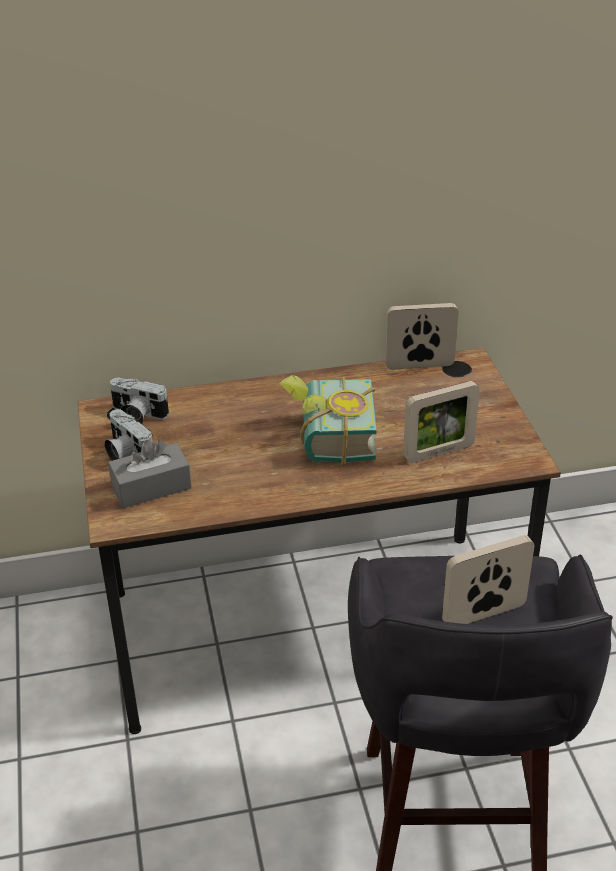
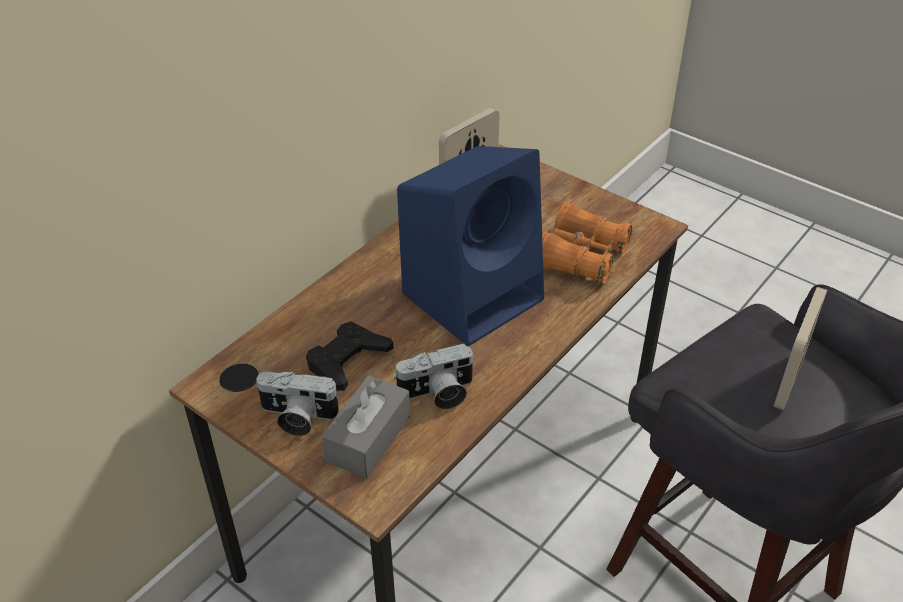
camera: 40 degrees left, 5 degrees up
(137, 415) = (259, 370): camera -> camera (438, 394)
(195, 437) = (347, 360): none -> black game controller
(328, 439) = (474, 294): book -> blue speaker
(438, 452) = (581, 257): picture frame -> orange binoculars

